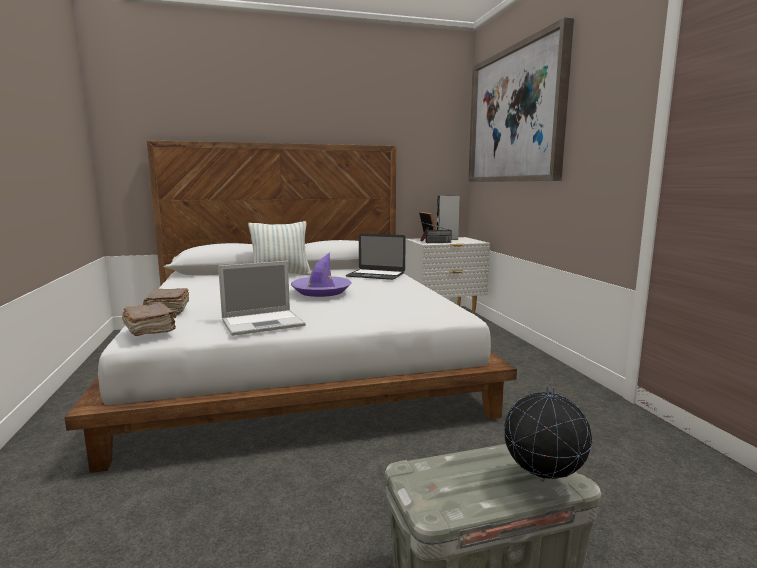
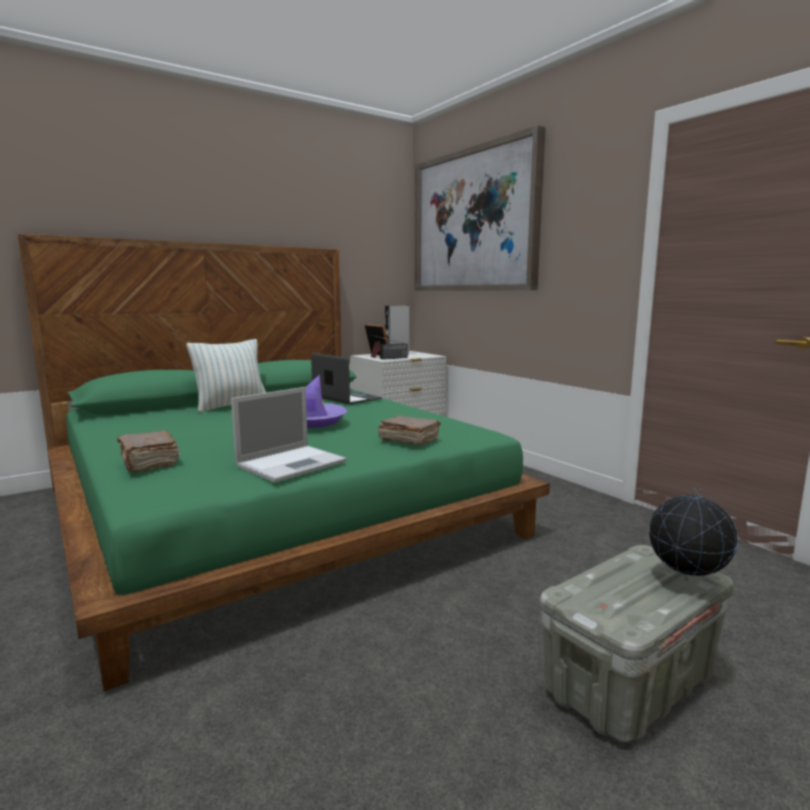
camera: 20 degrees left, 0 degrees up
(150, 329) = (158, 487): brown book -> brown book (408, 440)
(297, 362) = (273, 509): white bed -> green bed
(375, 274) = (346, 398): laptop -> laptop turned 135 degrees counterclockwise

